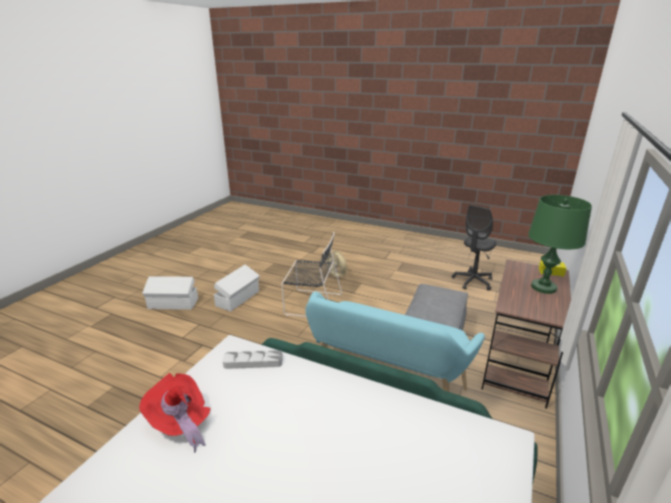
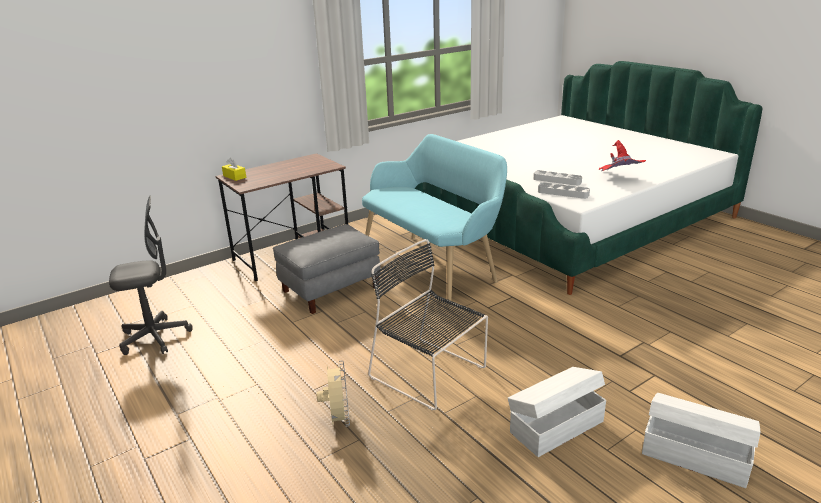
camera: 150 degrees left, 0 degrees up
(267, 391) = (557, 180): none -> grey tray
(543, 287) = (272, 170): green table lamp -> none

